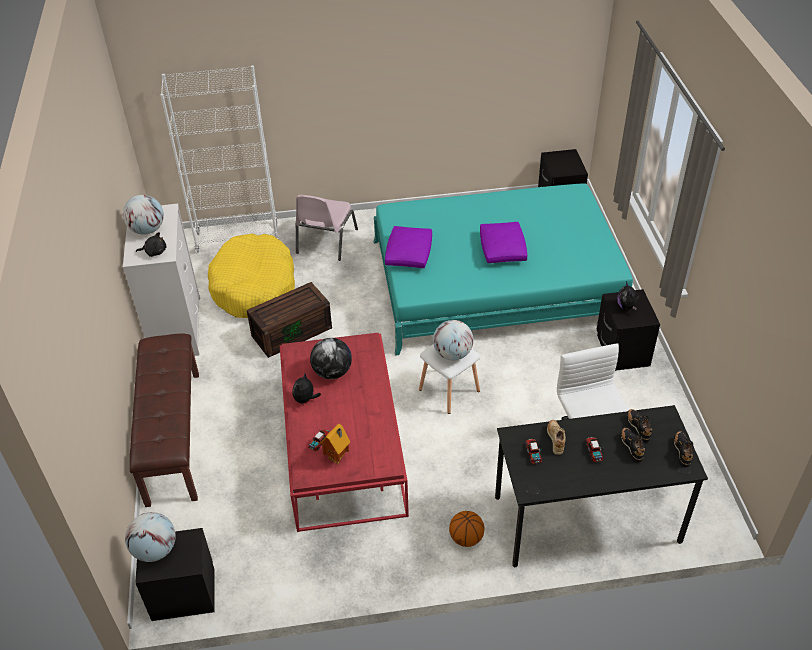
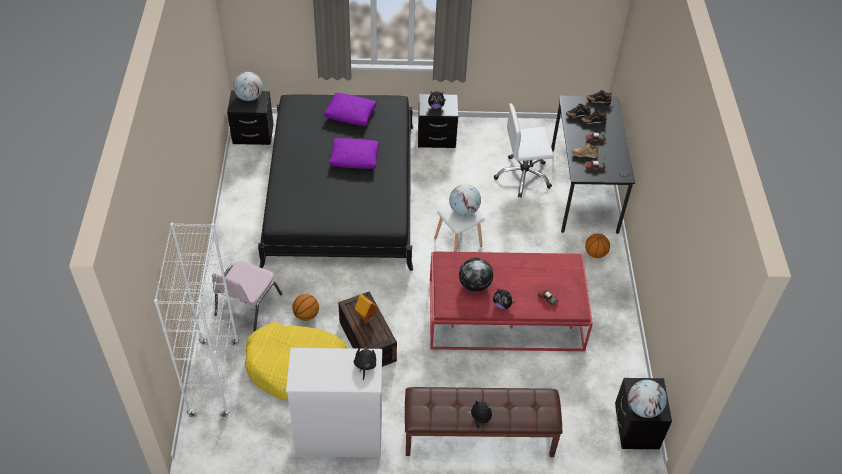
camera: 85 degrees left, 5 degrees up
(144, 391) = (479, 419): none -> plush toy
(147, 230) = (328, 373): globe -> globe (249, 97)
(319, 283) = (306, 315): none -> basketball
(325, 242) = (247, 305): pink chair -> pink chair turned 90 degrees clockwise
(338, 458) = (563, 289): toy house -> toy house (367, 318)
(409, 254) = (343, 218): purple pillow -> purple pillow (351, 114)
(496, 282) = (341, 193): turquoise bed -> black bed

